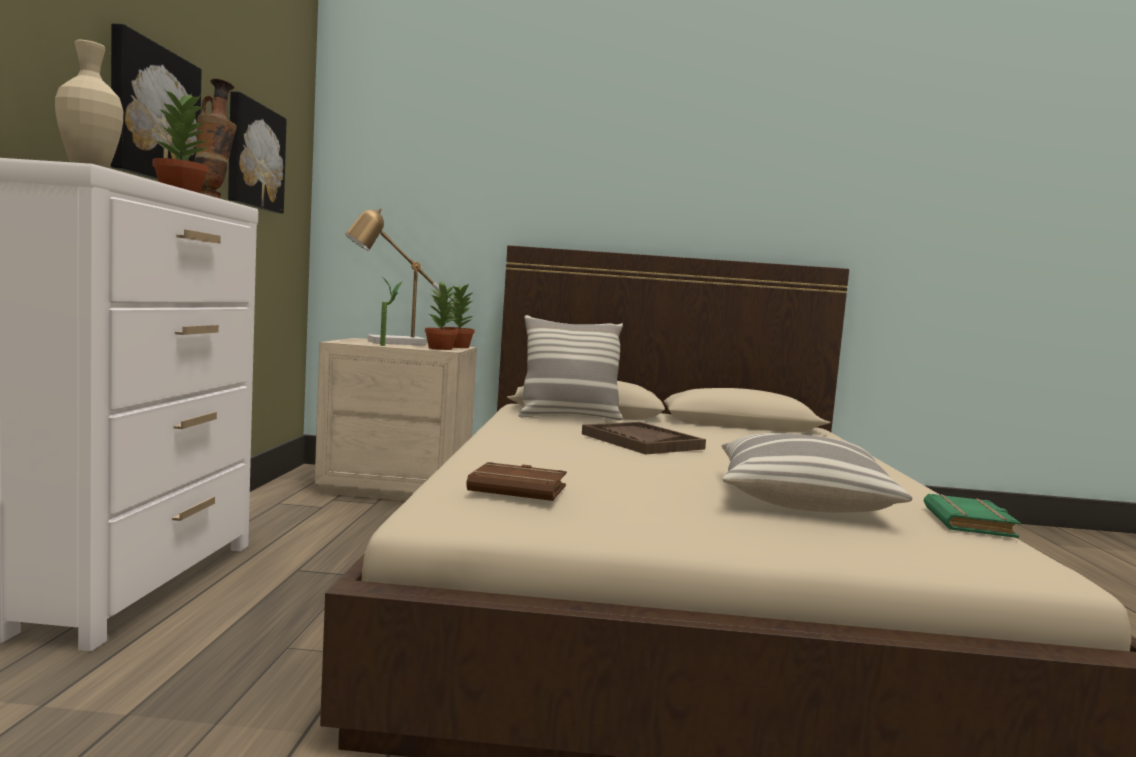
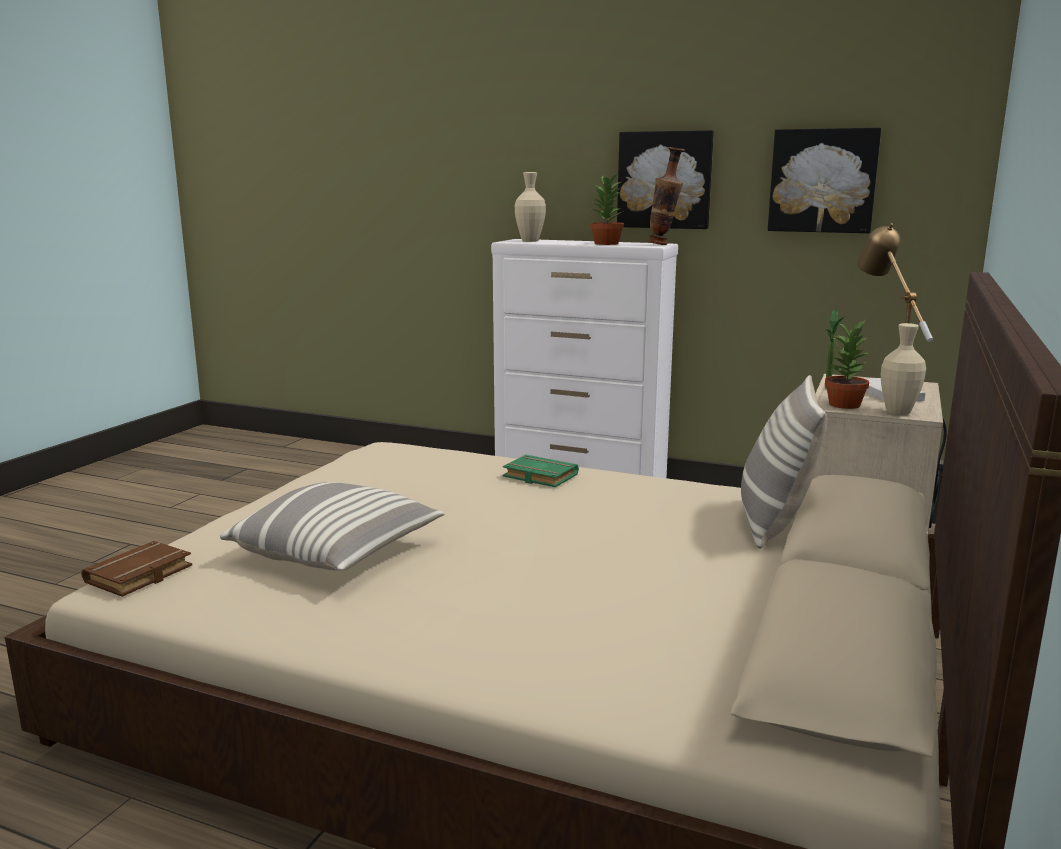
camera: 110 degrees right, 10 degrees up
(457, 347) = (898, 412): potted plant -> beige vase
(520, 489) = (410, 461): brown book -> brown book (139, 576)
(641, 441) = (602, 533): brown tray -> none
(972, 524) = (206, 611): green book -> green book (538, 476)

